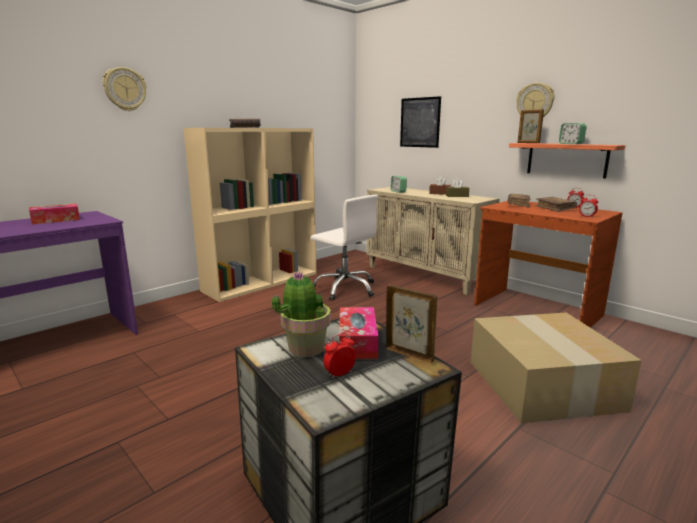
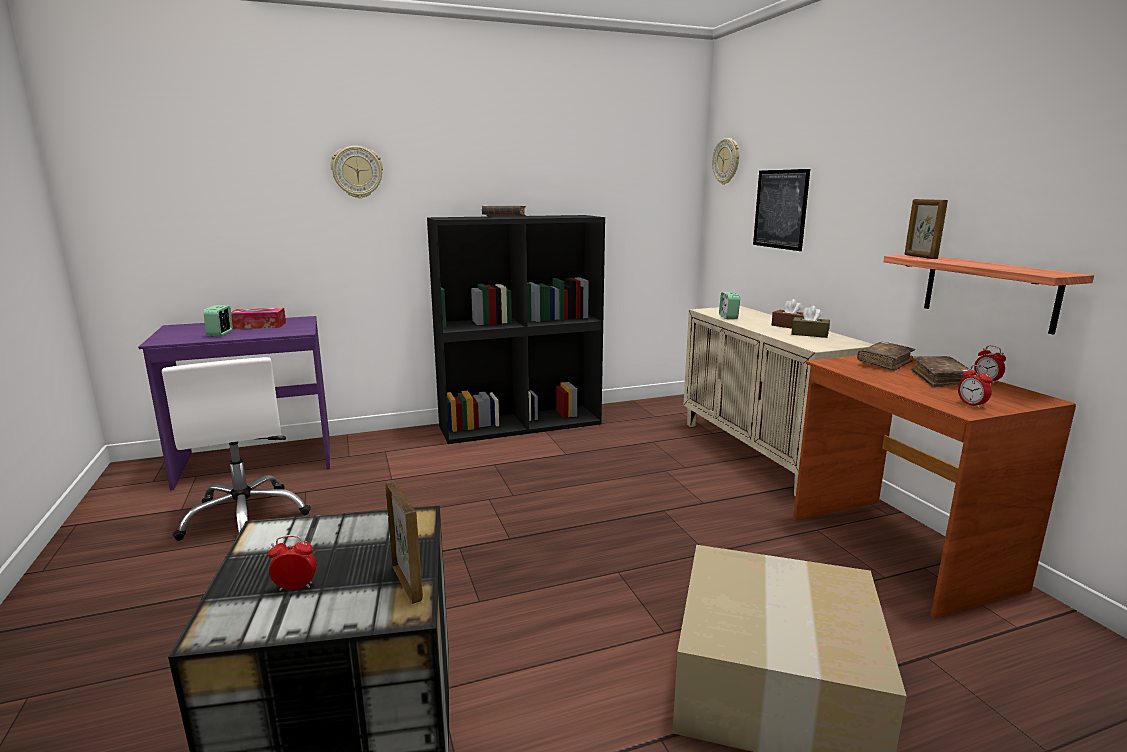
camera: 25 degrees right, 0 degrees up
(261, 282) = (521, 424): beige bookcase -> black bookcase
(305, 348) = (307, 541): potted plant -> none
(345, 288) = (620, 453): white office chair -> white office chair (245, 517)
(357, 342) = (372, 548): tissue box -> none
(535, 102) = (944, 185): wall clock -> wall clock (727, 161)
(571, 144) = (988, 265): alarm clock -> alarm clock (220, 333)

